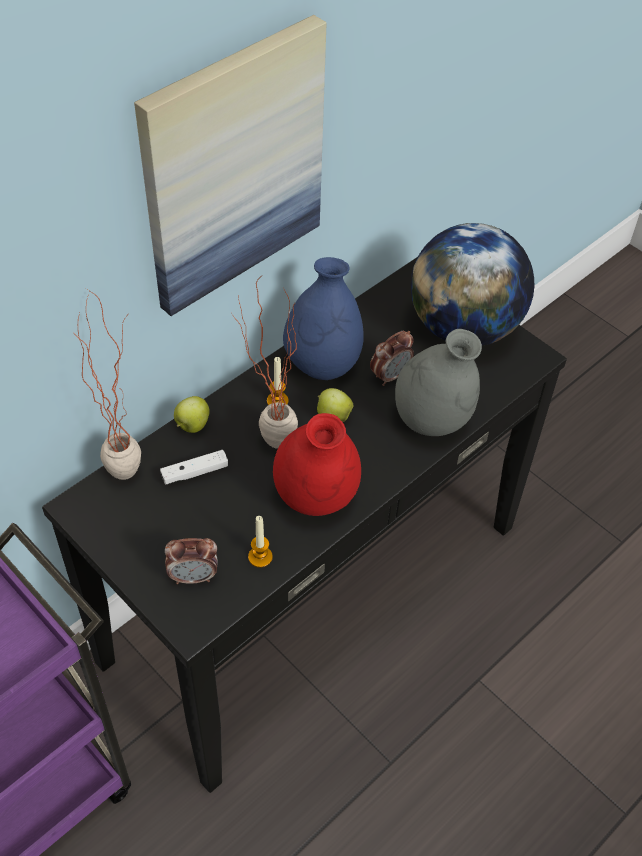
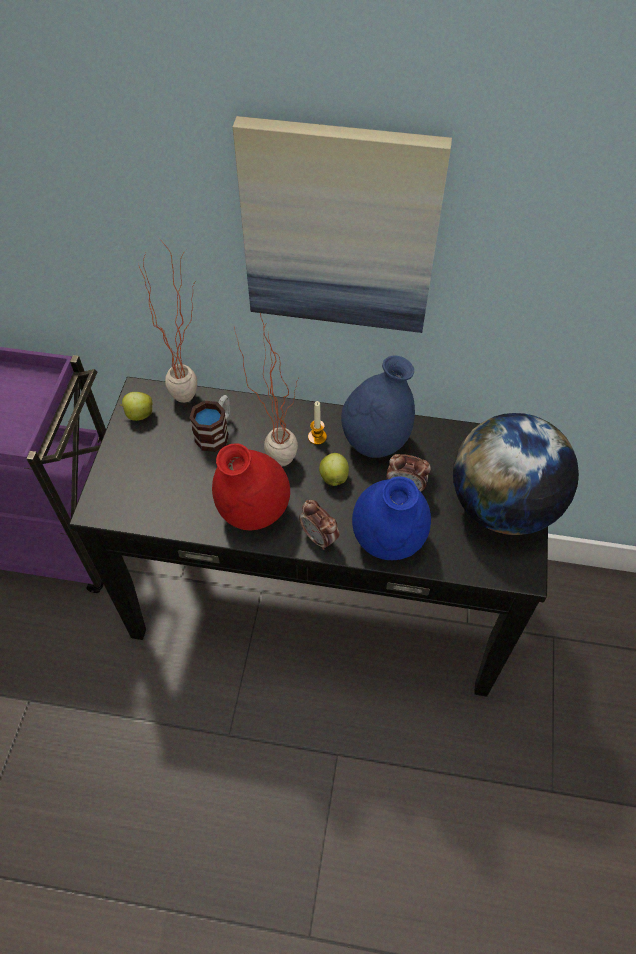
camera: 55 degrees right, 5 degrees up
(192, 426) = (253, 406): apple -> apple (139, 414)
(193, 576) = (133, 486): alarm clock -> alarm clock (319, 538)
(195, 472) = (216, 432): white game controller -> mug
(260, 557) = (177, 512): candle -> none
(432, 420) = (388, 540): grey vase -> blue vase

